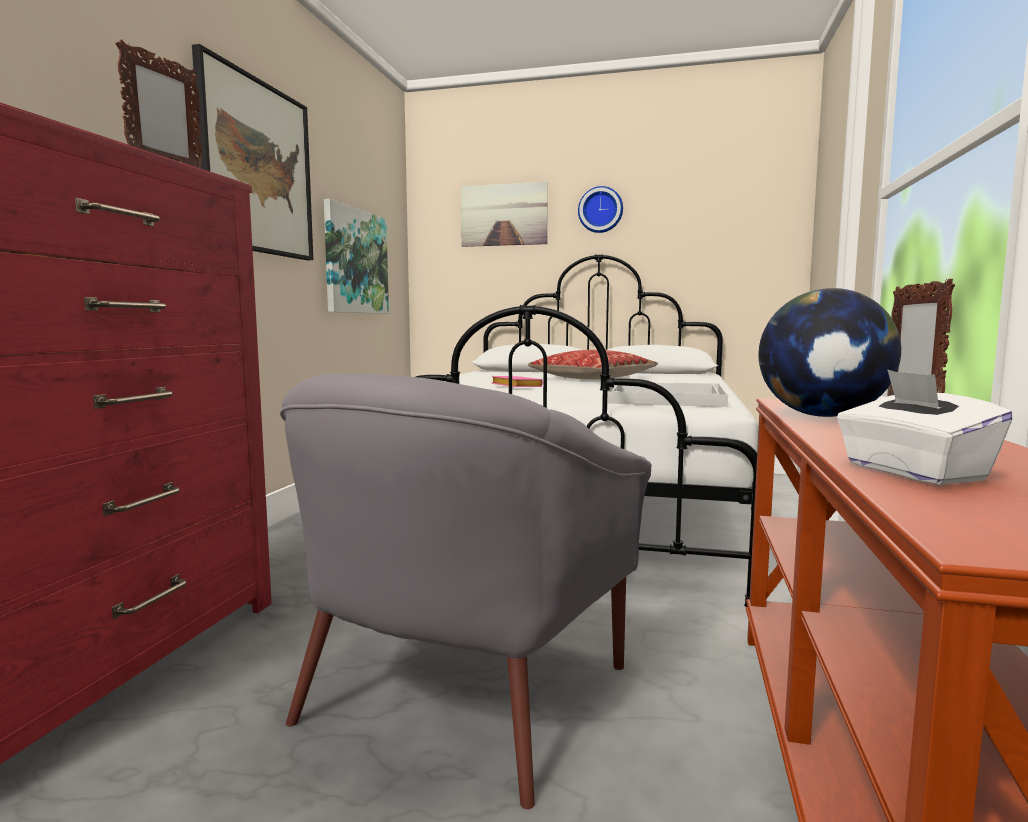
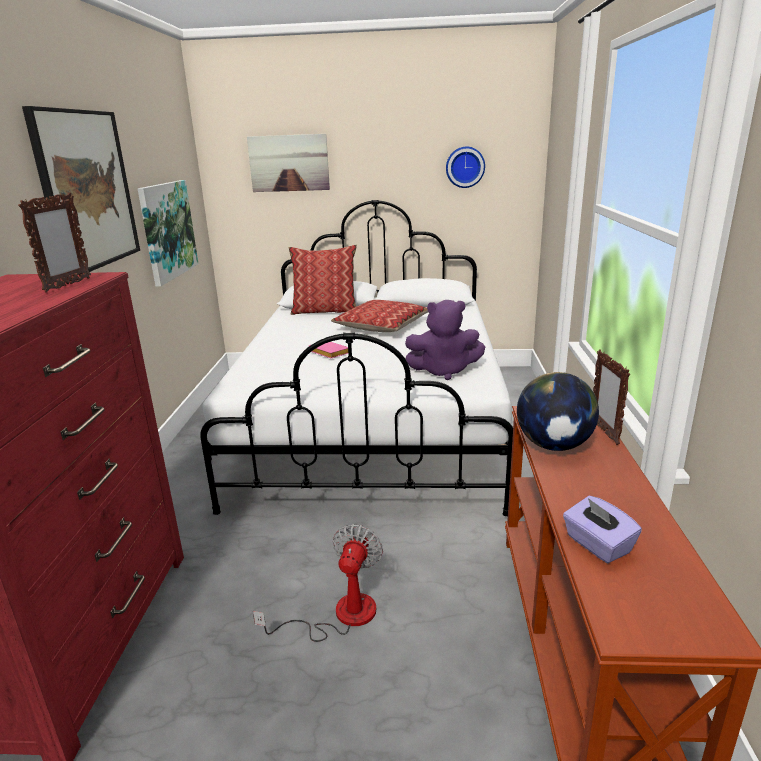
camera: 10 degrees left, 15 degrees up
(461, 693) = (340, 615): grey armchair -> fan
(527, 372) = (325, 311): none -> pillow
(600, 210) = (374, 159): wall clock -> wall clock (465, 167)
(663, 398) = (444, 371): white tray -> purple plush toy
(912, 472) = (597, 545): white tissue box -> purple tissue box

